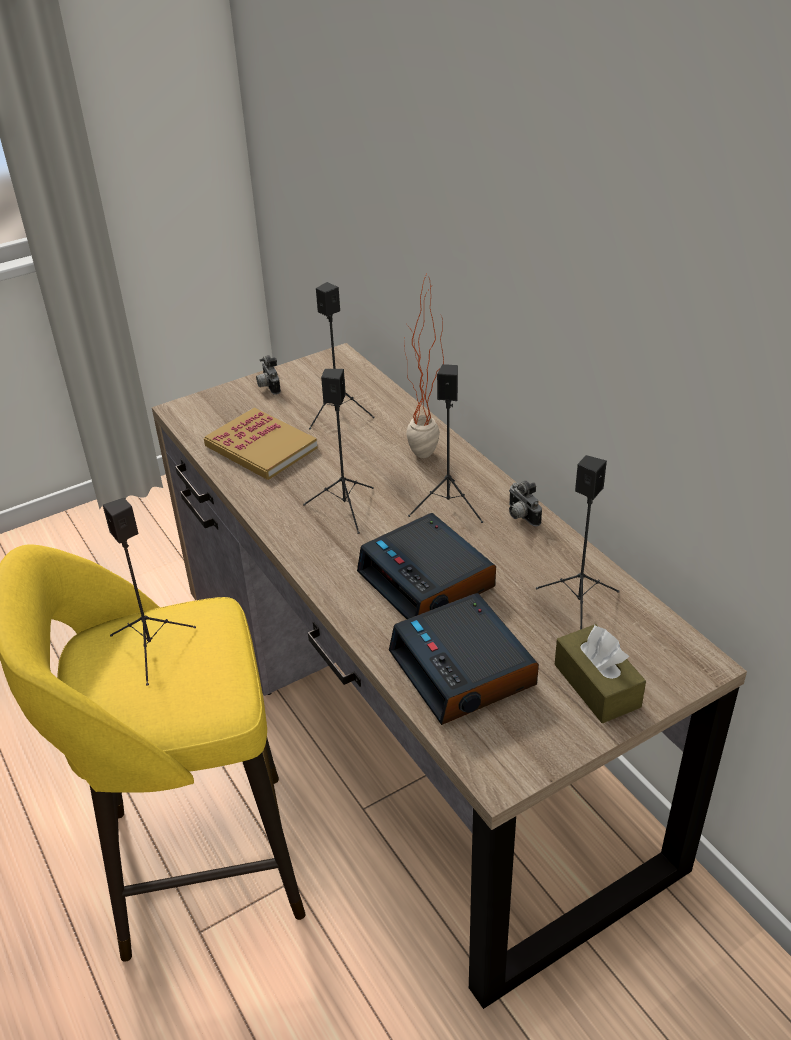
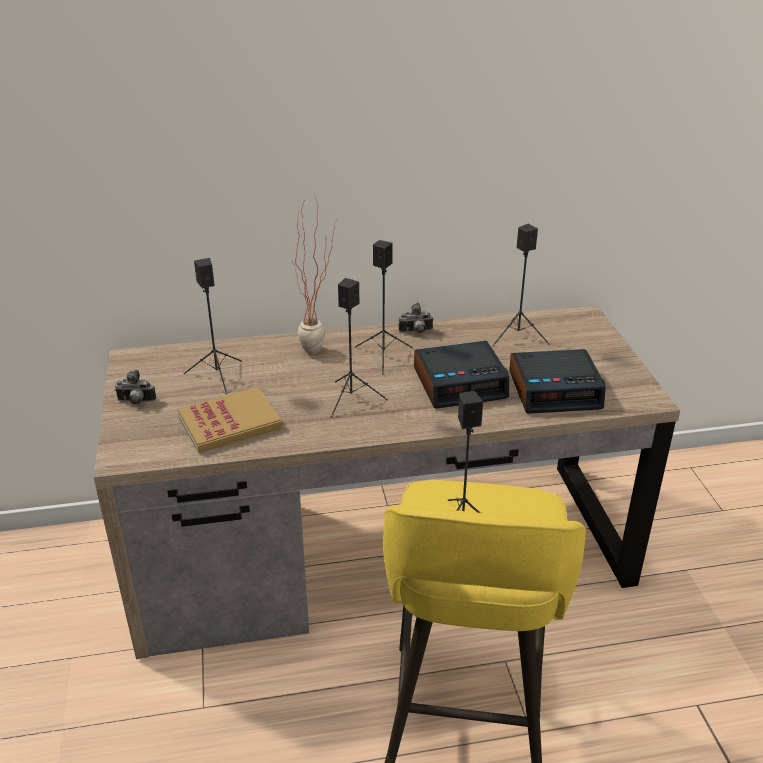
camera: 70 degrees left, 5 degrees down
(597, 685) = (589, 349): brown tissue box -> none

